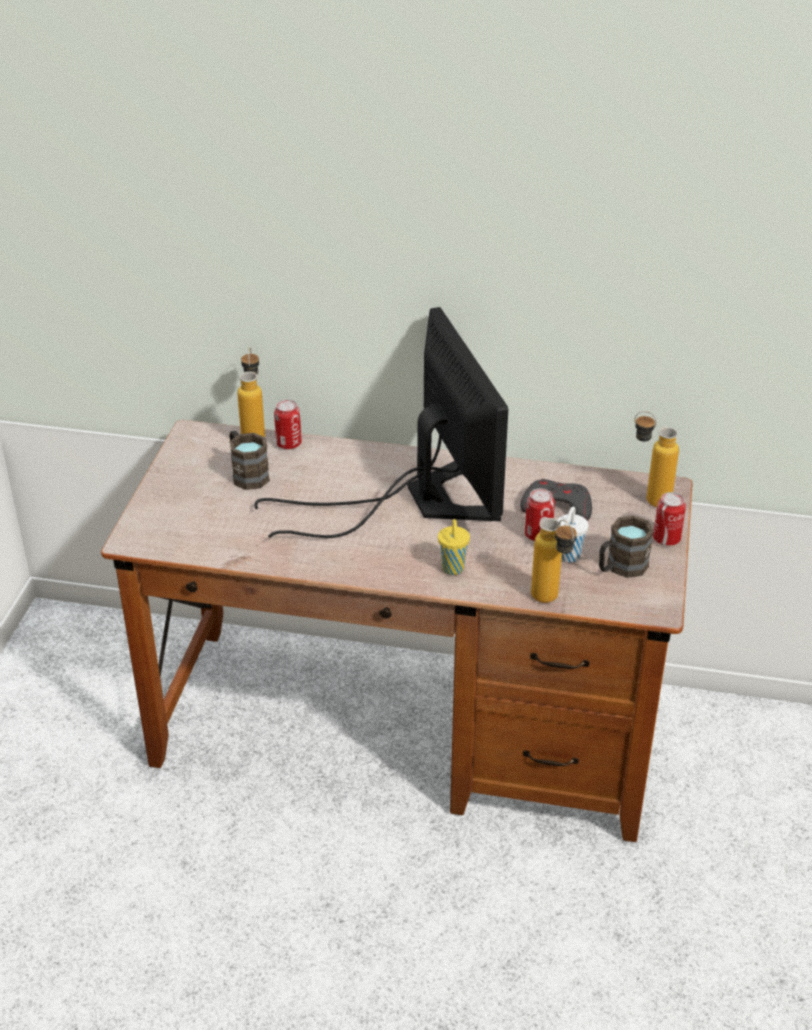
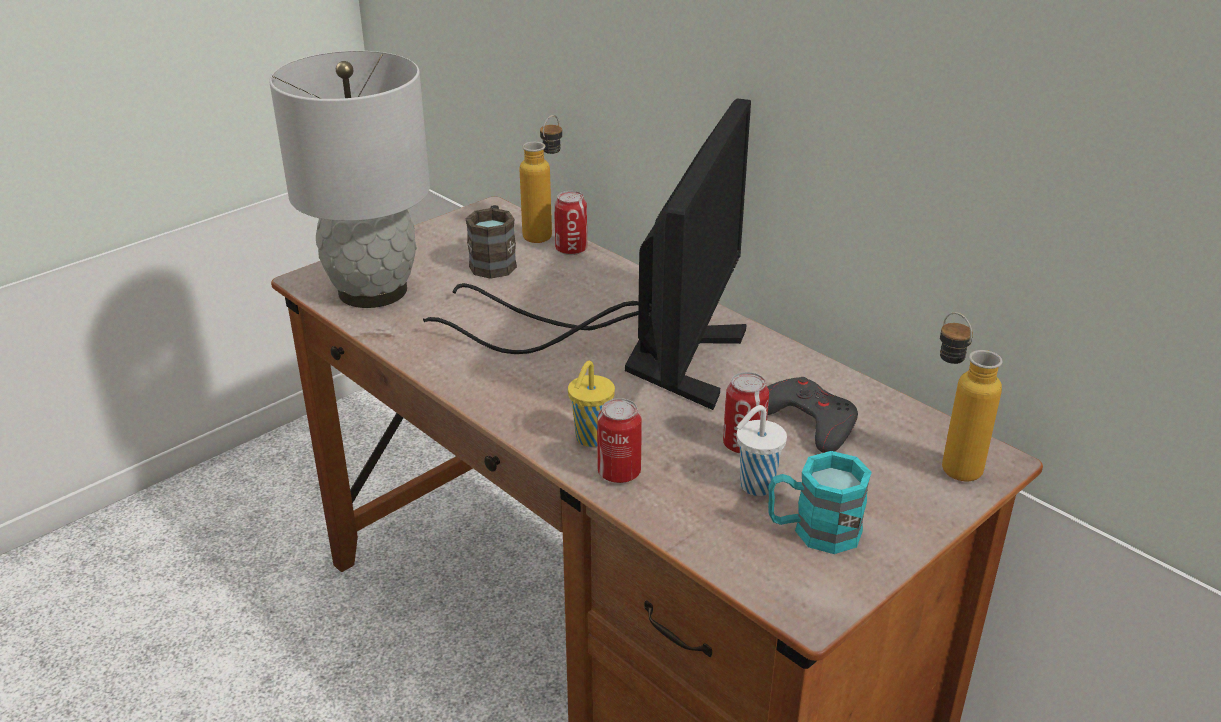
camera: 35 degrees right, 5 degrees down
(190, 530) = (372, 291): none -> white table lamp
(551, 601) = (668, 530): bottle -> none
(620, 567) = (813, 531): brown mug -> turquoise mug
(666, 539) = (922, 523): can -> can (619, 473)

